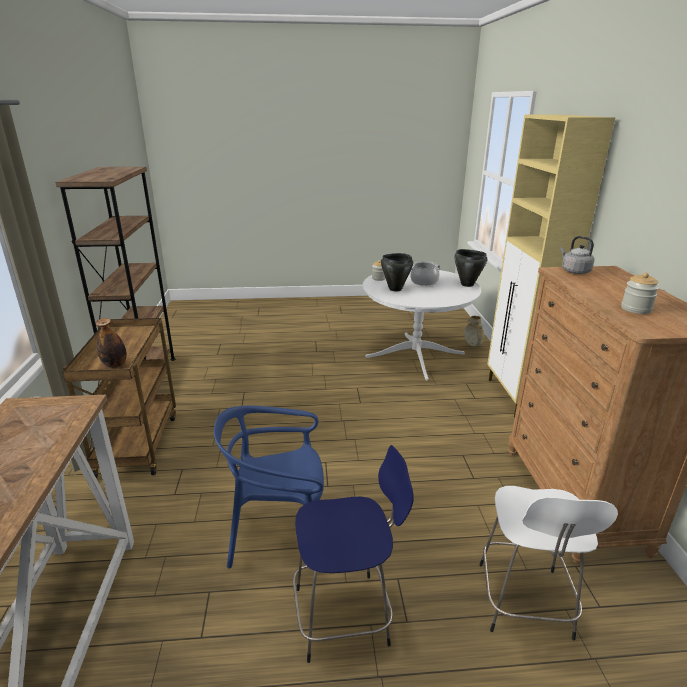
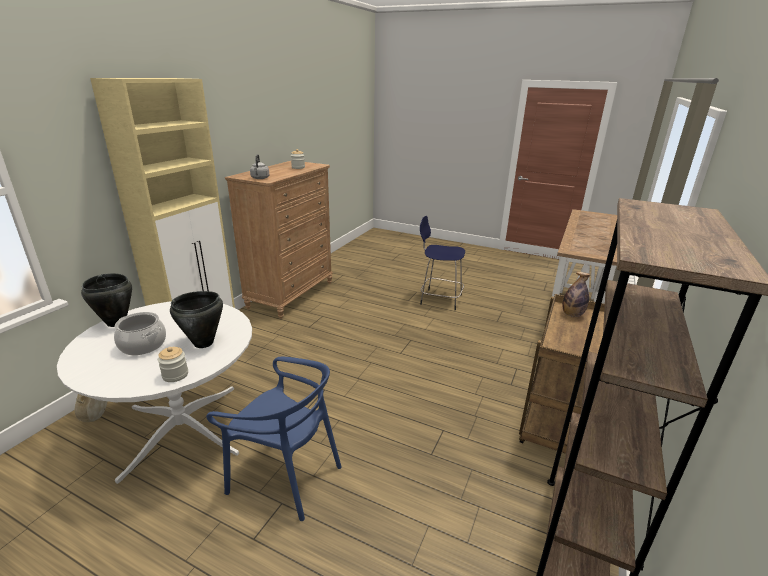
camera: 150 degrees left, 0 degrees up
(279, 534) = (454, 328): blue chair -> blue chair (286, 476)
(524, 603) = (367, 282): white stool -> none

